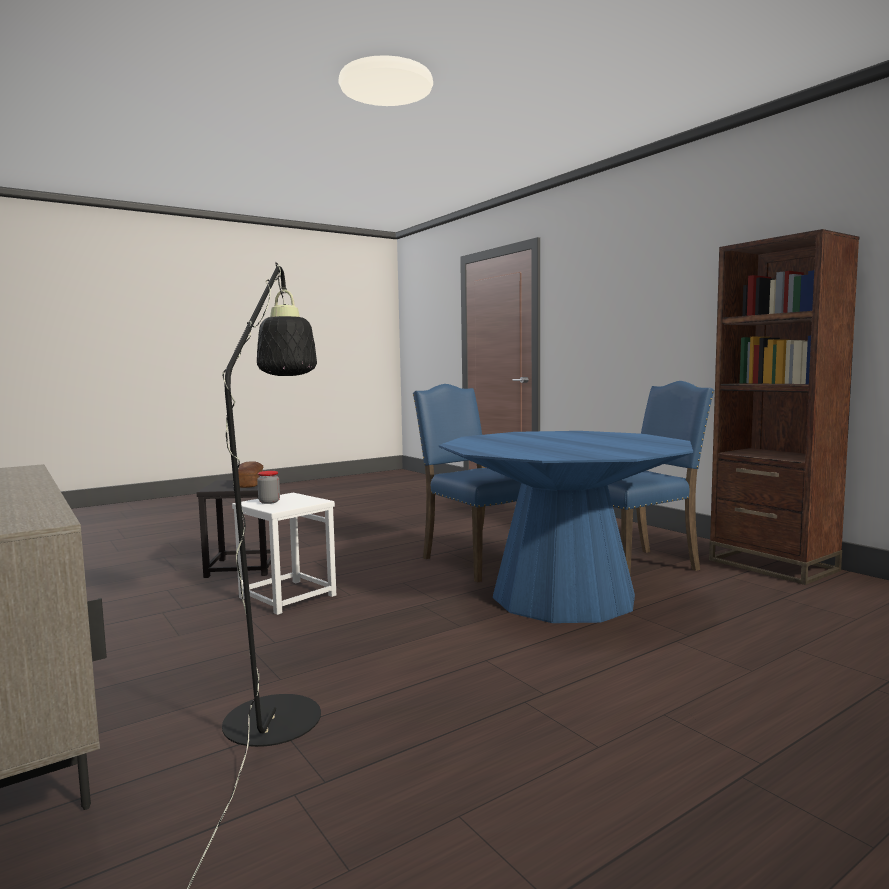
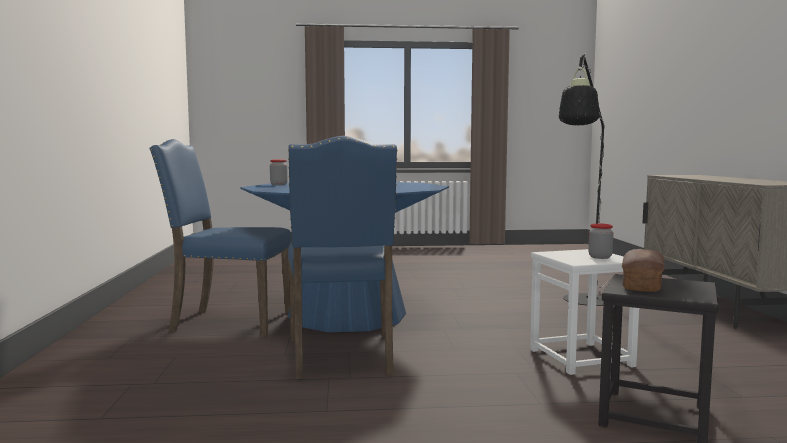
camera: 150 degrees left, 0 degrees up
(649, 439) = (279, 184): none -> jar
(772, 565) = (146, 304): brown bookcase -> none

